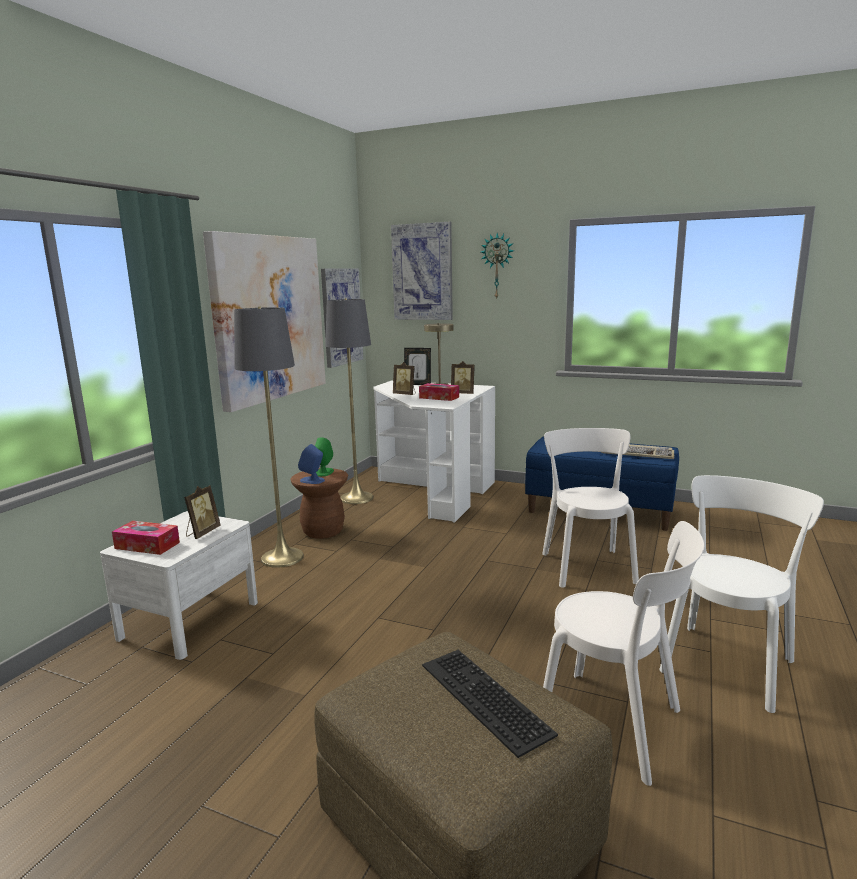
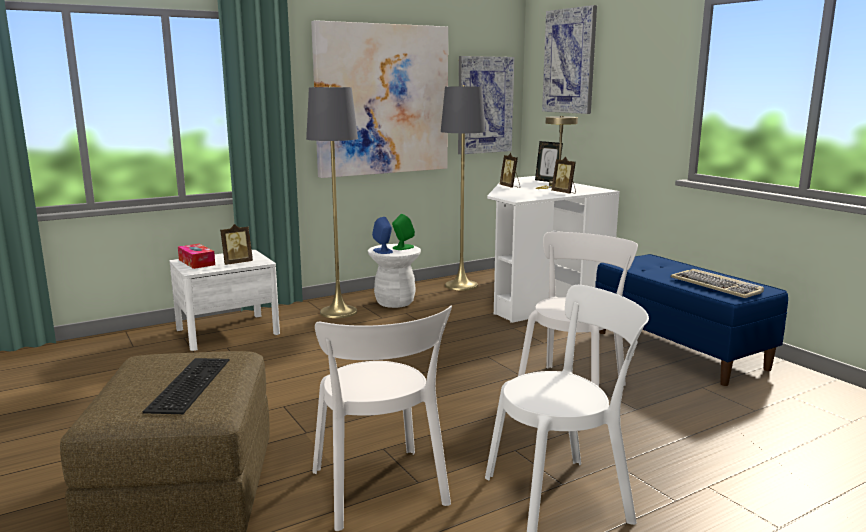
camera: 35 degrees right, 0 degrees up
(323, 531) = (395, 302): brown stool -> white stool
(439, 397) = (531, 193): tissue box -> none
(497, 266) = (633, 54): wall clock -> none

